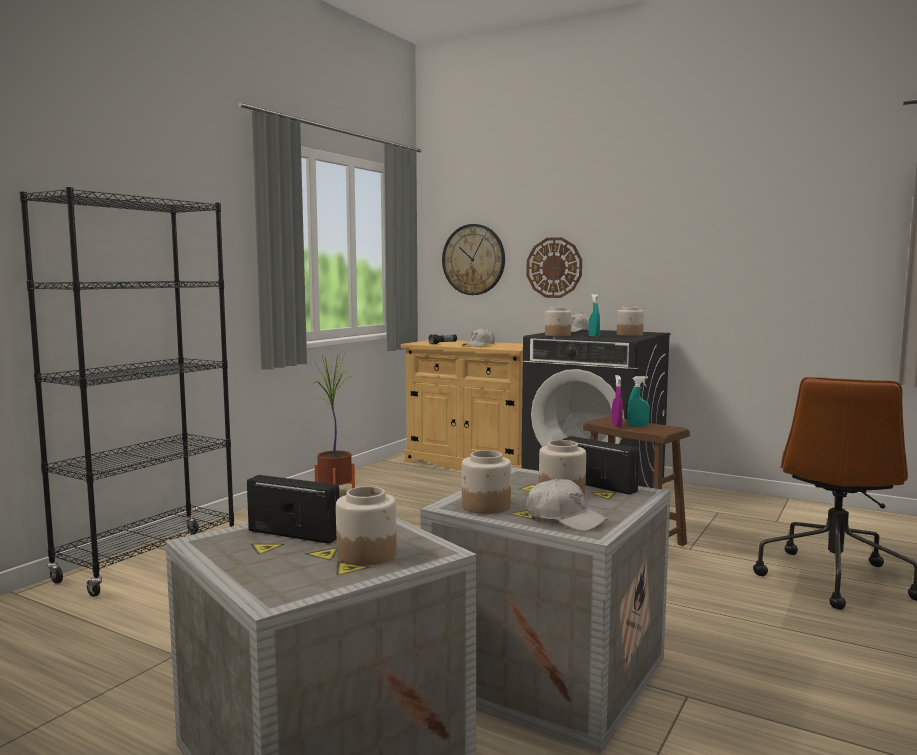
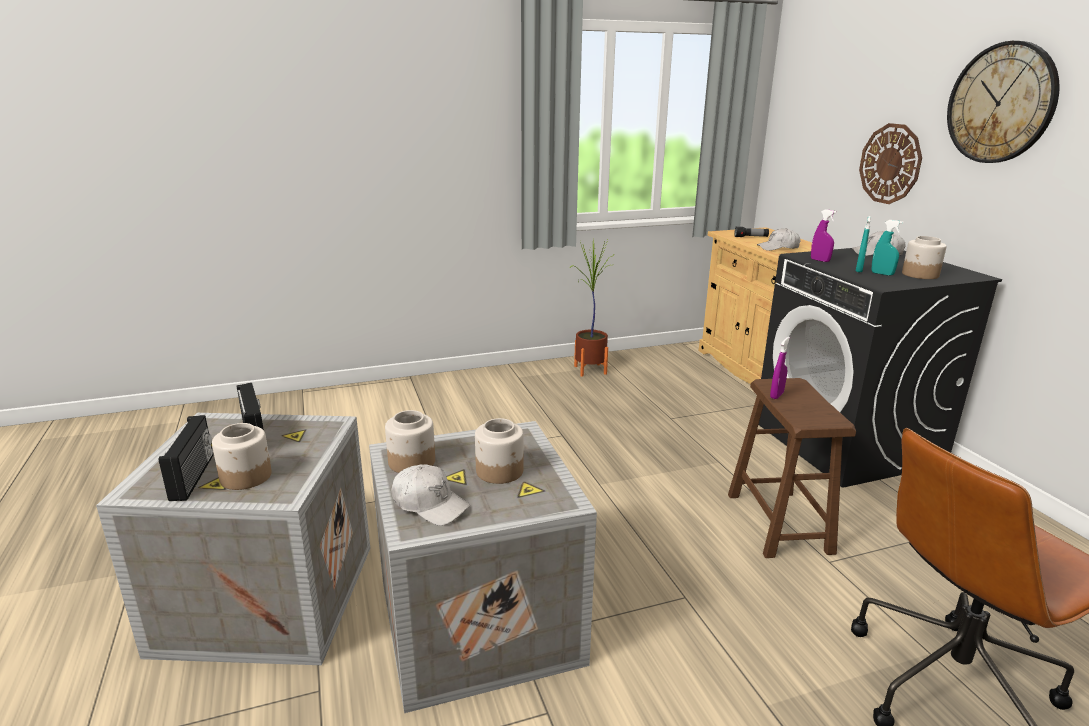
camera: 40 degrees right, 15 degrees up
(149, 561) = (392, 392): black bookcase -> none
(473, 259) = (813, 141): wall clock -> wall clock (1001, 103)
(558, 335) = (820, 260): jar -> purple spray bottle
(565, 519) = (430, 504): white cap -> white cap turned 45 degrees counterclockwise
(599, 485) = (549, 476): radio -> radio (194, 477)
(637, 426) = (800, 403): turquoise spray bottle -> turquoise spray bottle (882, 274)

